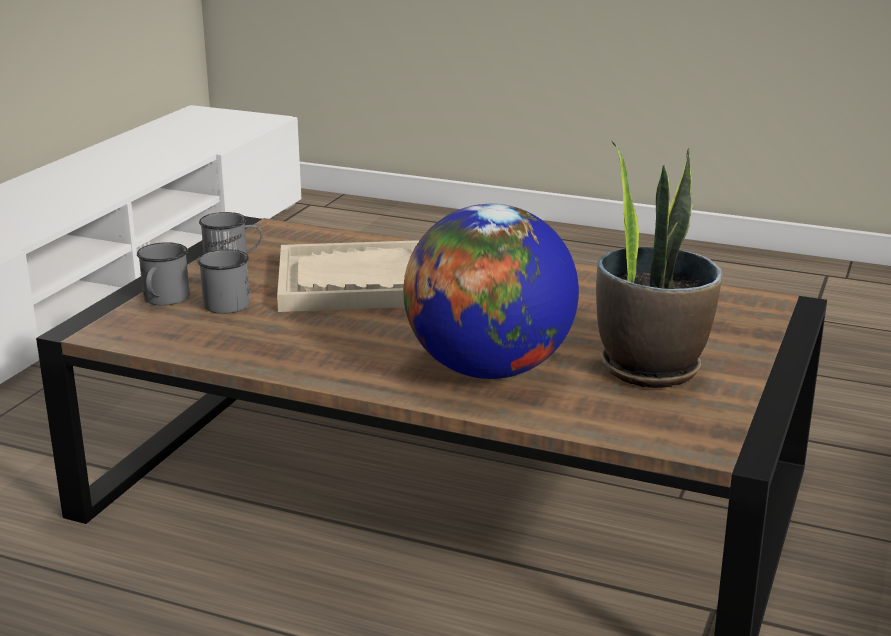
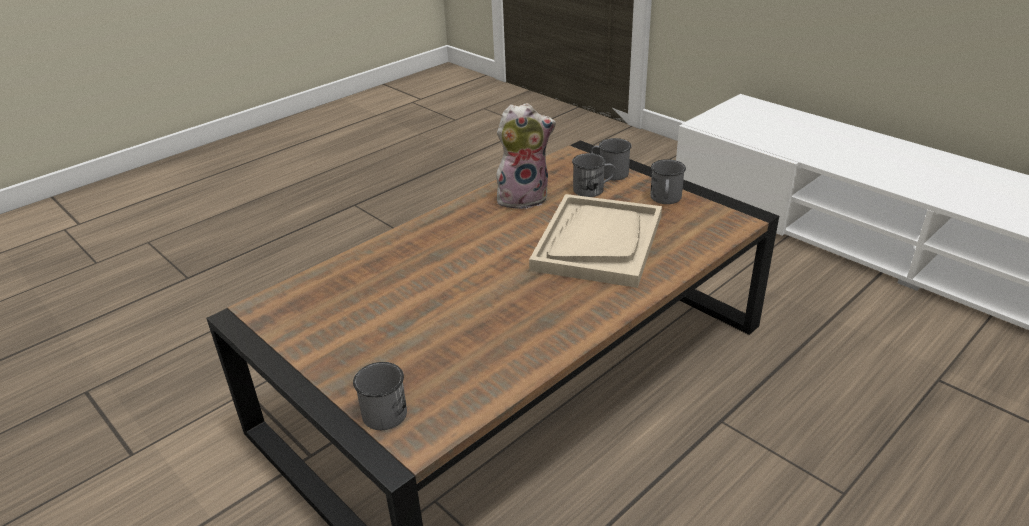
camera: 115 degrees right, 10 degrees up
(271, 340) = (523, 197): none -> plush toy
(489, 369) = (421, 259): globe -> none
(650, 367) = (364, 322): potted plant -> none
(752, 321) = (386, 409): none -> grey mug

